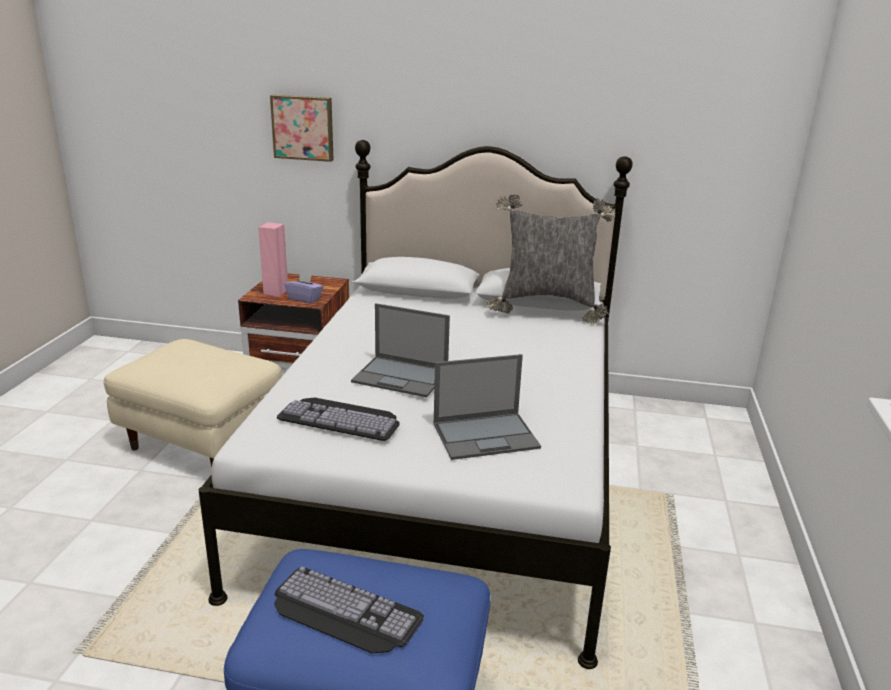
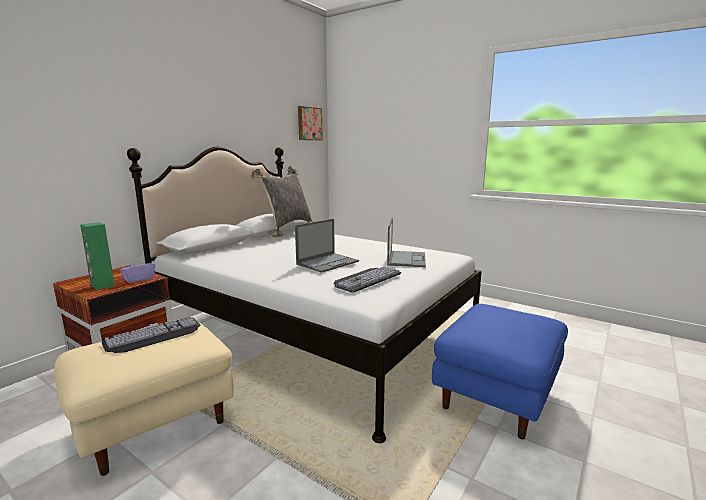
camera: 65 degrees left, 10 degrees down
(275, 292) = (102, 286): pink speaker -> green speaker
(303, 127) = (67, 142): picture -> picture (309, 123)
(341, 612) = (507, 329): keyboard -> keyboard (154, 336)

